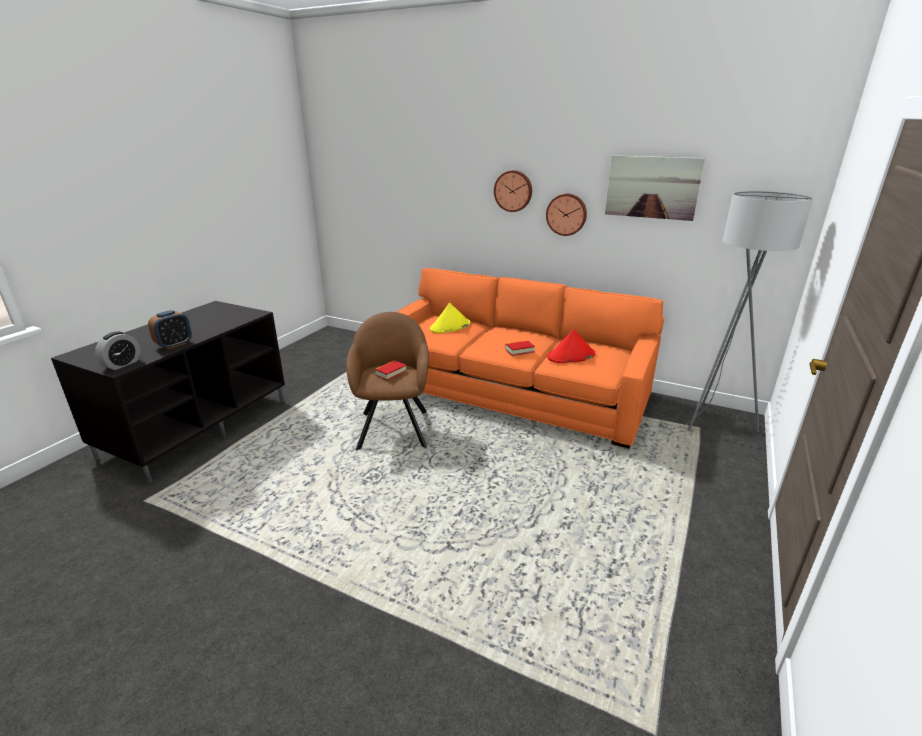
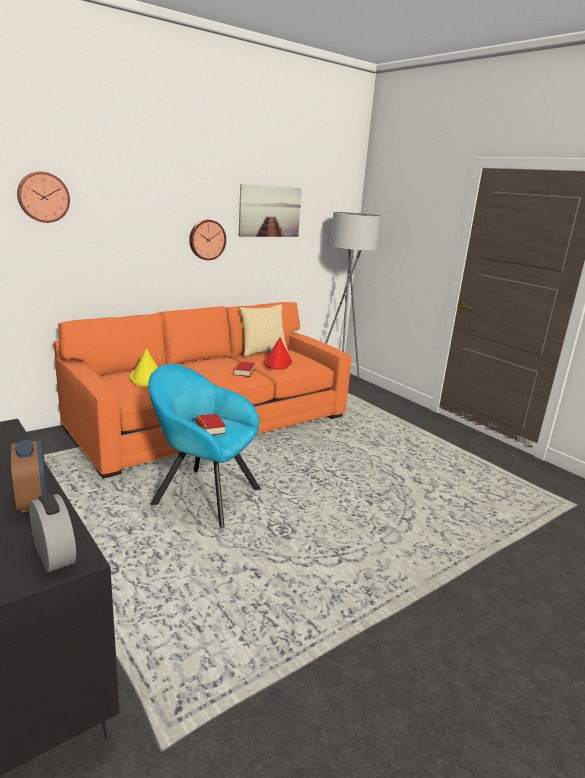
camera: 65 degrees left, 5 degrees down
(393, 426) = (202, 494): brown armchair -> turquoise armchair
(513, 191) = (153, 219): wall clock -> wall clock (43, 197)
(589, 343) = (262, 351): none -> pillow

